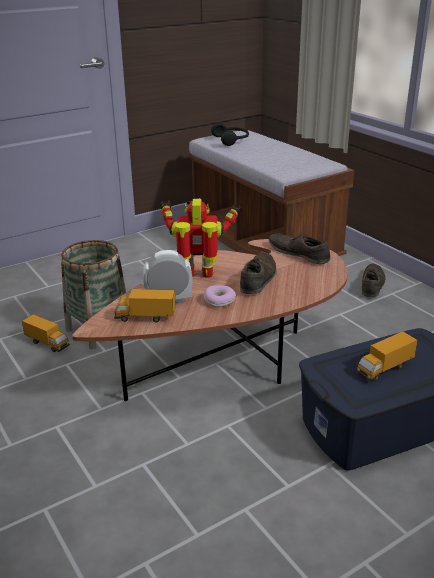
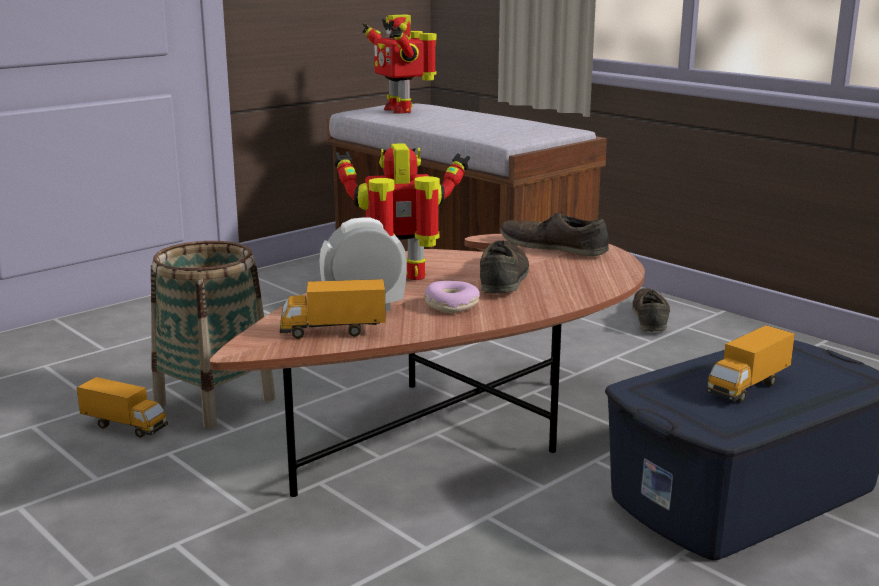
camera: 10 degrees left, 10 degrees down
(232, 140) = (400, 110): black headphones -> toy robot

